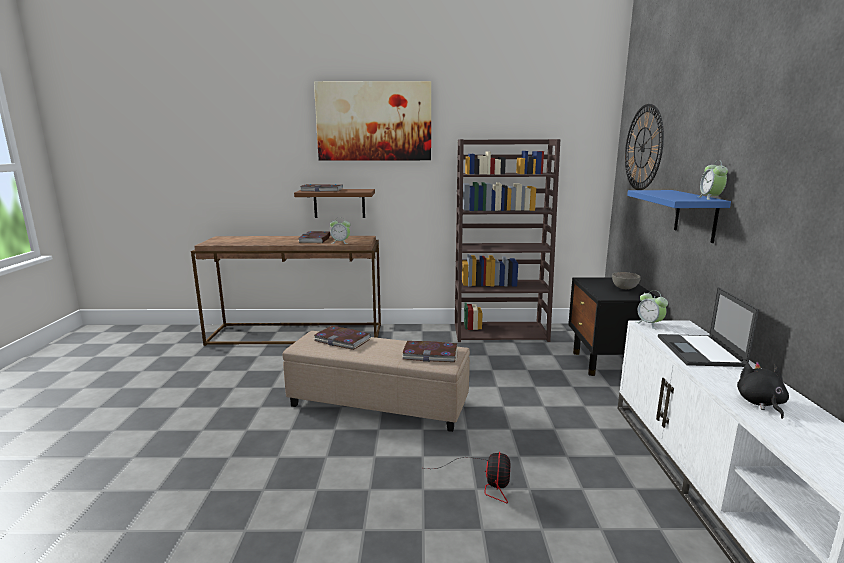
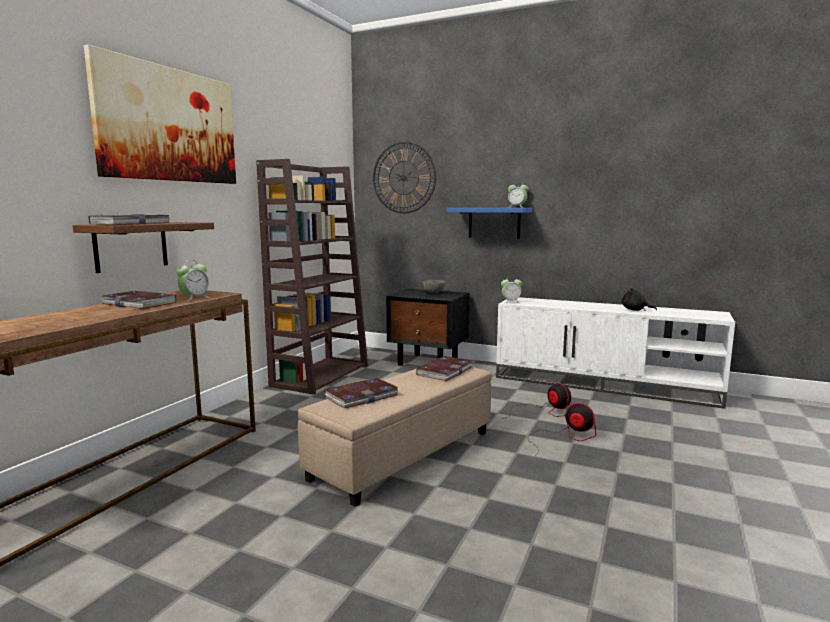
camera: 65 degrees left, 5 degrees down
(546, 457) = (544, 412): none -> fan
(700, 351) = (563, 304): laptop -> none

